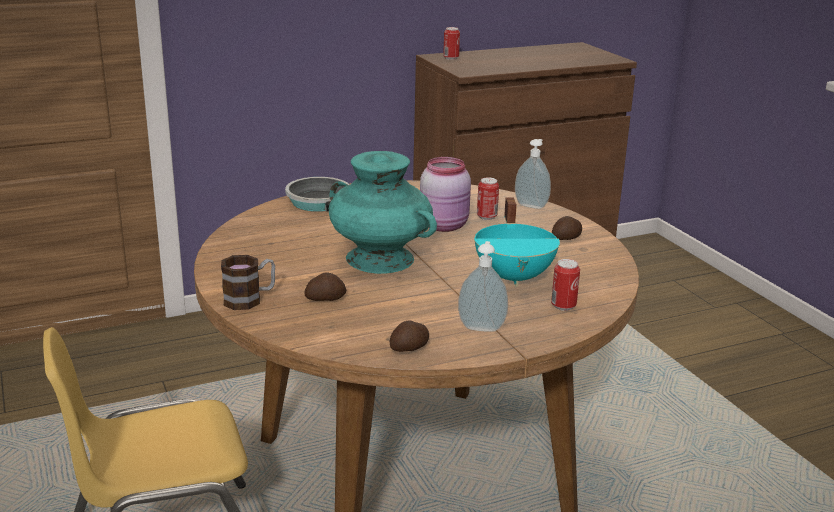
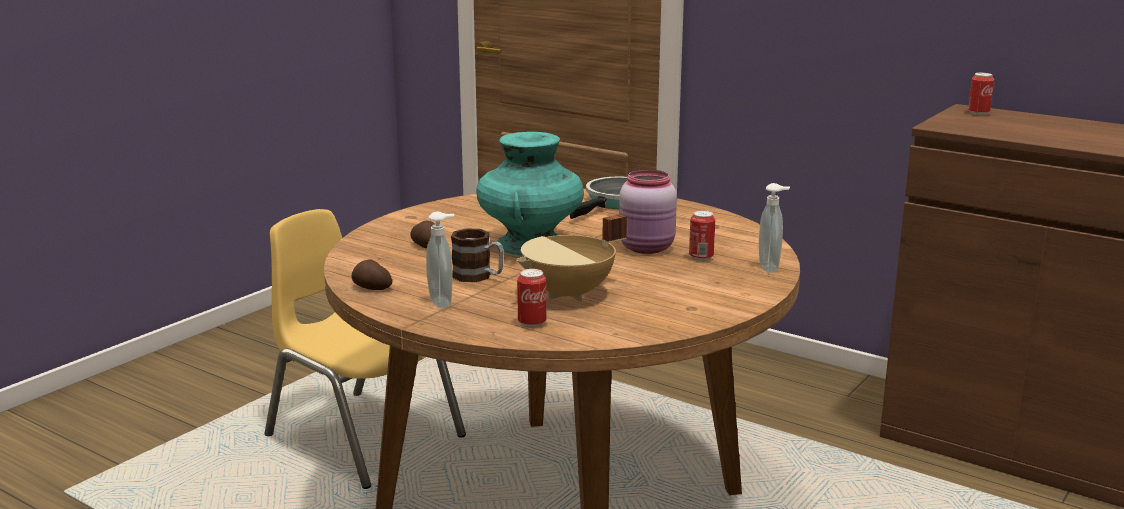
camera: 60 degrees right, 5 degrees down
(250, 299) = (394, 227): mug -> mug (479, 277)
(515, 277) = (569, 294): turquoise cooking pot -> beige cooking pot
(567, 238) = (706, 297): potato -> none

